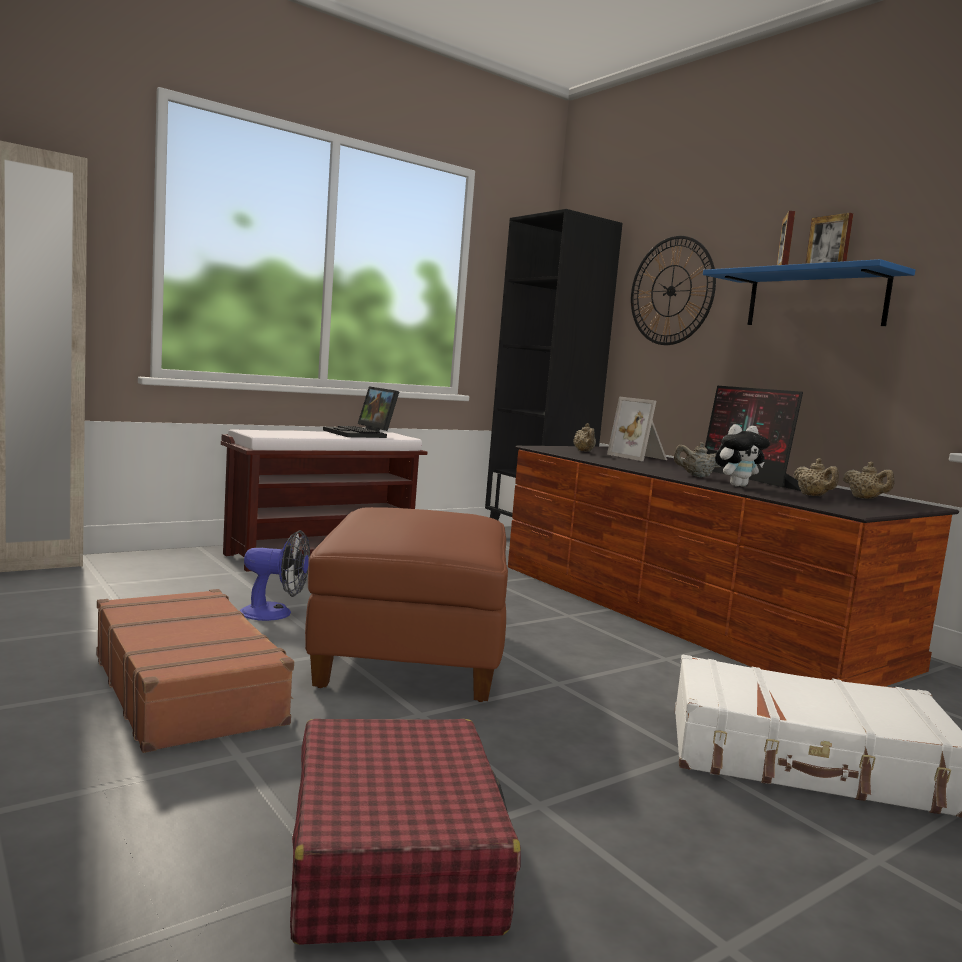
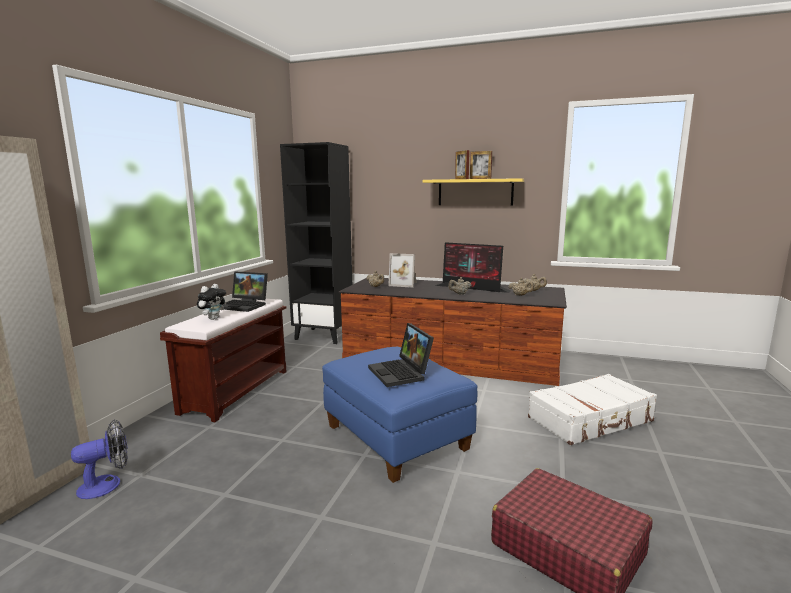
camera: 35 degrees left, 5 degrees up
(188, 688) = (338, 520): brown suitcase -> none
(275, 613) = (288, 445): fan -> fan (107, 484)
(404, 527) = (402, 373): none -> laptop
(412, 655) = (397, 438): brown ottoman -> blue ottoman
(671, 291) = (387, 186): wall clock -> none
(737, 485) = (487, 296): plush toy -> plush toy (213, 318)
(815, 299) = (475, 192): blue shelf -> yellow shelf

